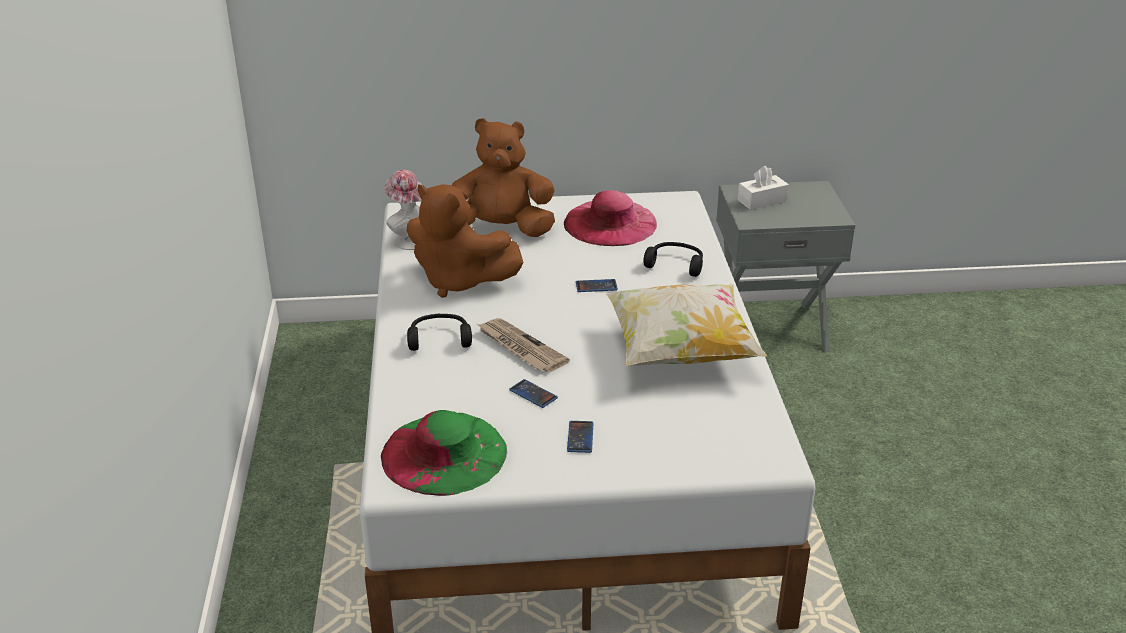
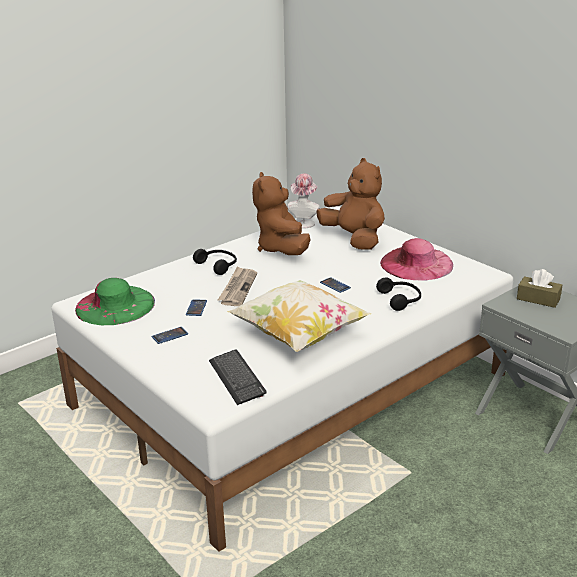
camera: 55 degrees right, 5 degrees down
(729, 425) = (237, 378): none -> keyboard
(762, 200) = (538, 299): white tissue box -> brown tissue box

